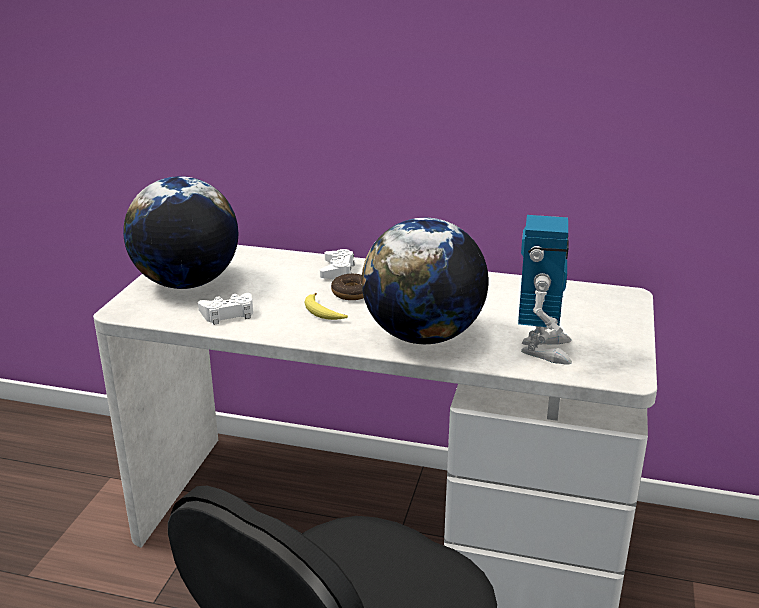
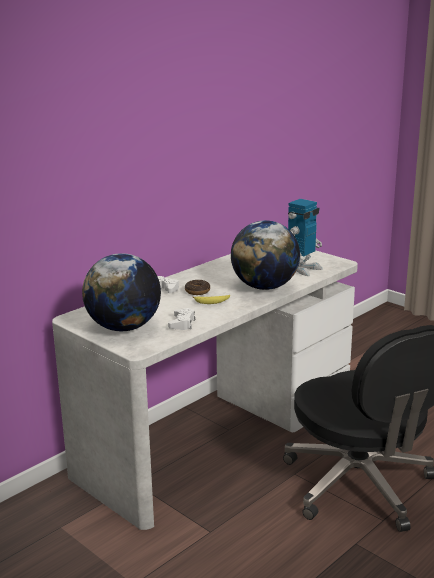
camera: 60 degrees left, 5 degrees down
(542, 349) = (303, 269): toy robot -> toy robot turned 90 degrees clockwise

